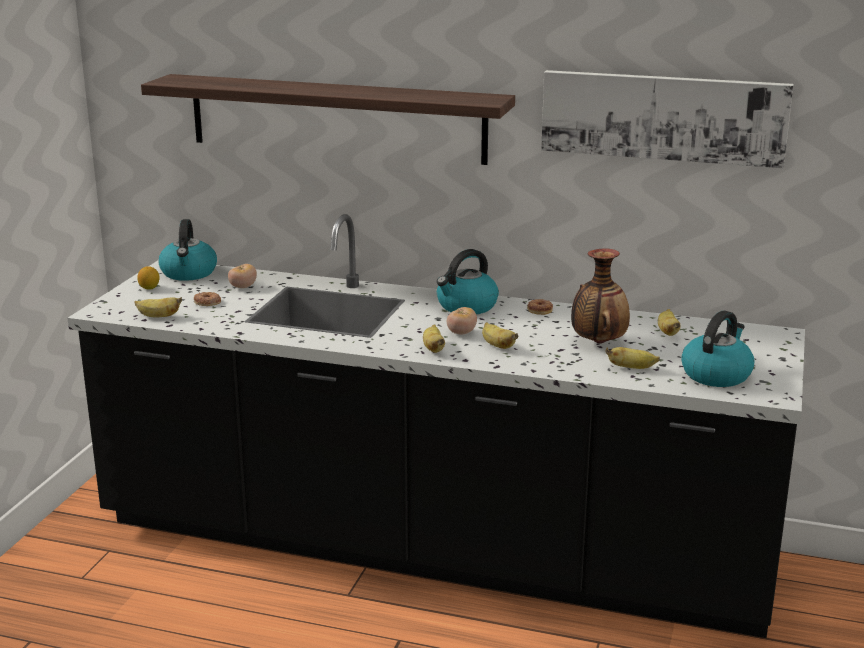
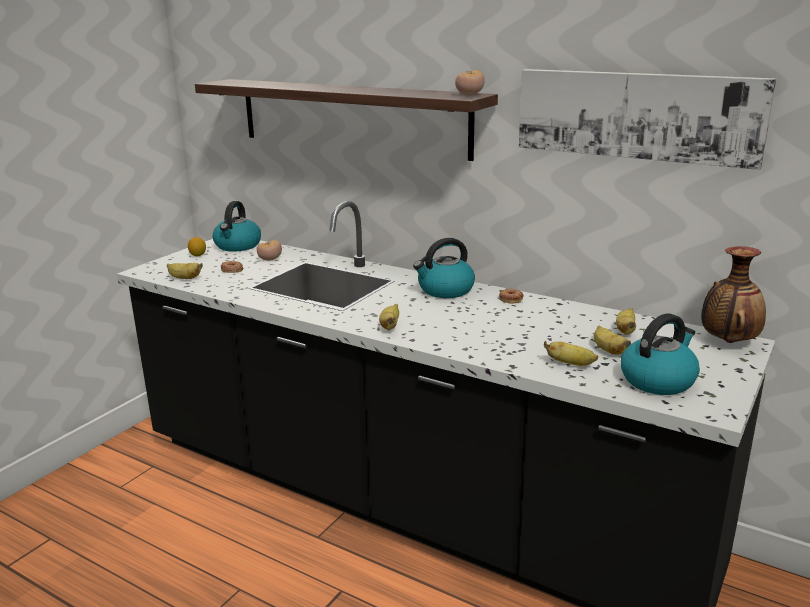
camera: 15 degrees right, 0 degrees up
(461, 333) = (425, 314): tomato -> tomato (469, 95)
(497, 345) = (450, 329): banana -> banana (608, 350)
(598, 342) = (550, 334): vase -> vase (728, 341)

